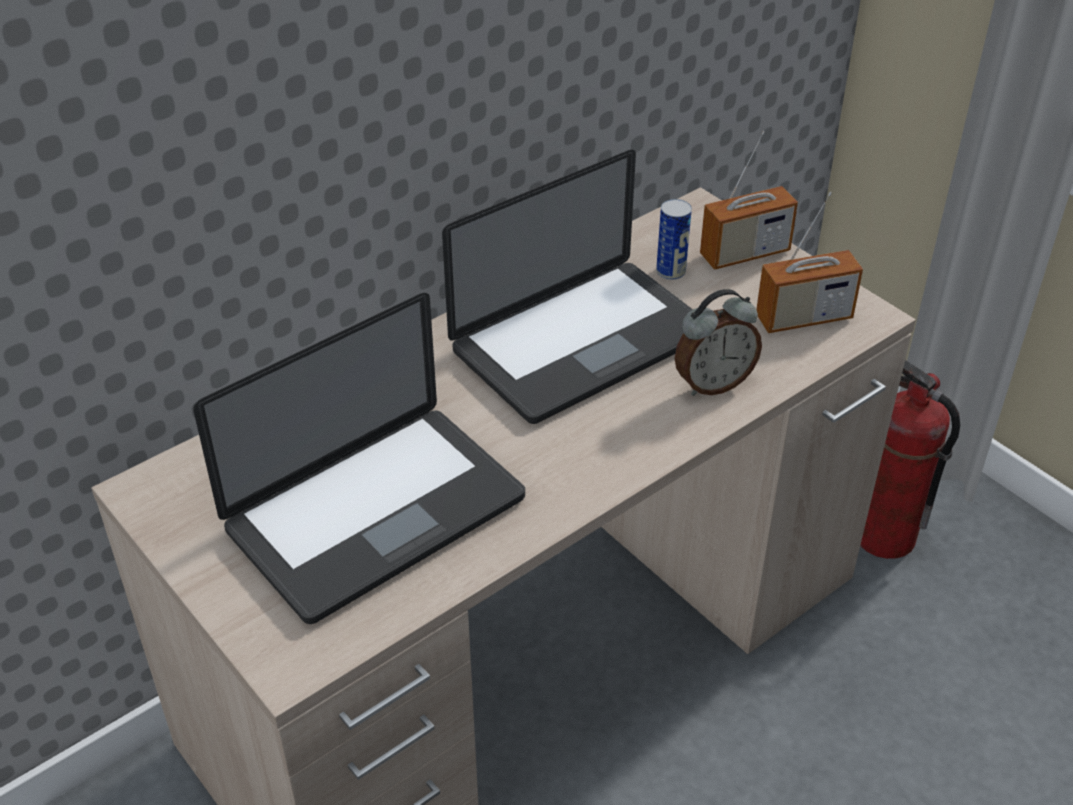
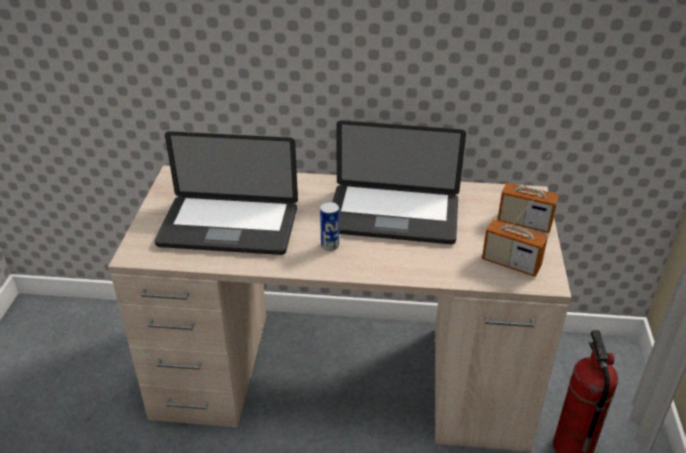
camera: 45 degrees right, 5 degrees down
(670, 272) = (476, 211): can -> can (330, 245)
(712, 383) = (425, 262): alarm clock -> none

